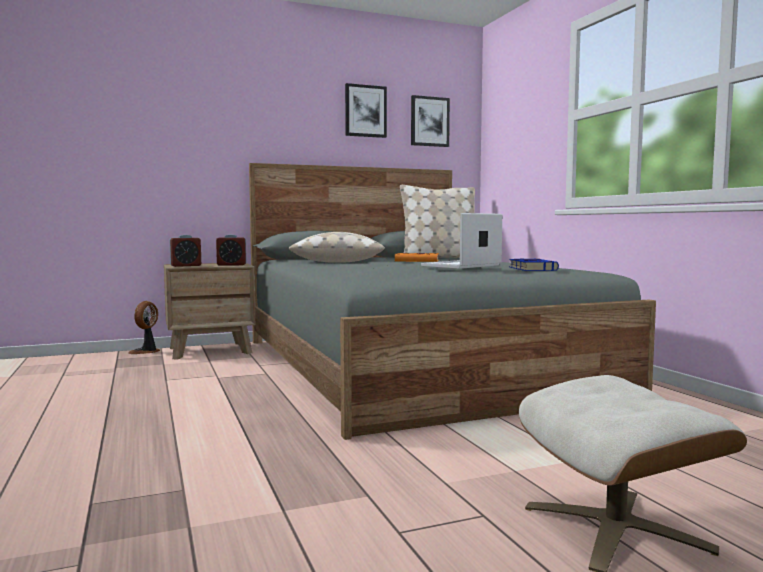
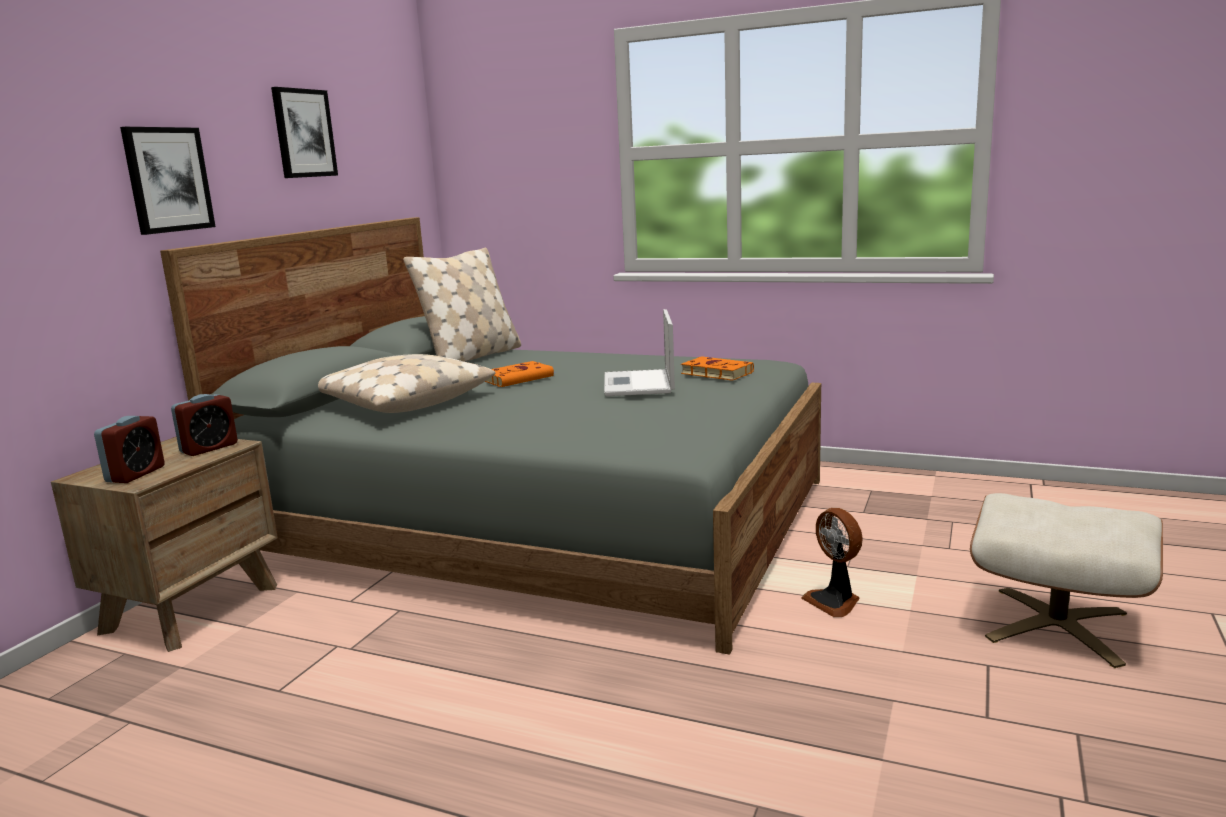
camera: 45 degrees left, 10 degrees up
(146, 352) = (66, 660): fan -> fan (834, 601)
(429, 121) = (379, 143): picture -> picture (168, 180)
(531, 269) = (715, 373): blue book -> orange book

